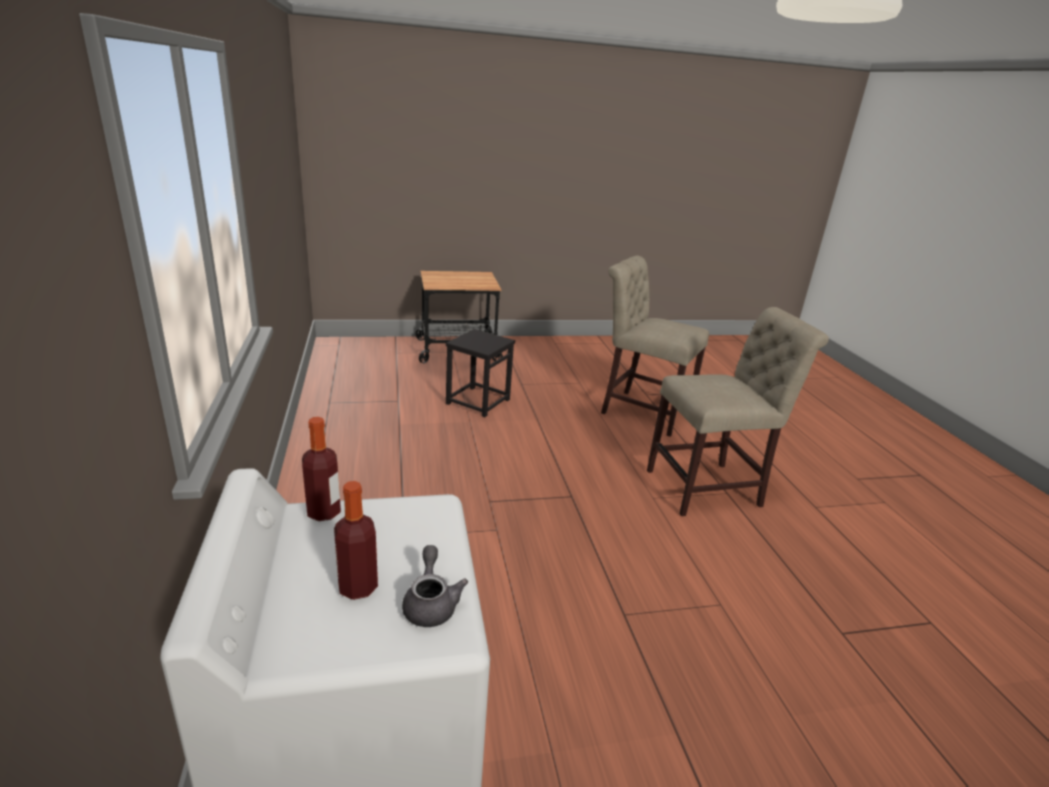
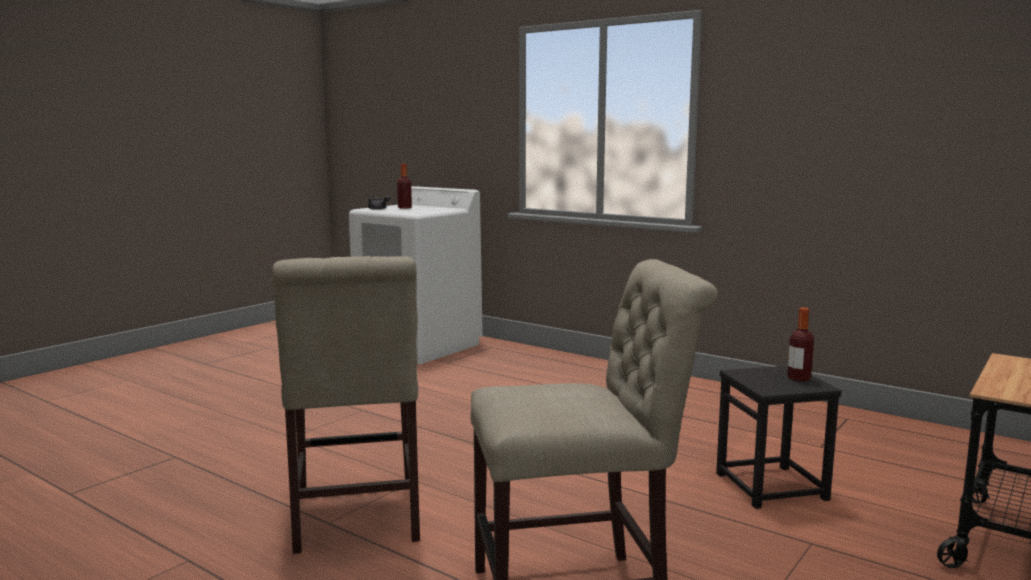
camera: 140 degrees right, 15 degrees down
(324, 512) = (448, 209): bottle -> bottle (799, 378)
(709, 488) = (355, 518): beige chair -> beige chair turned 45 degrees counterclockwise

